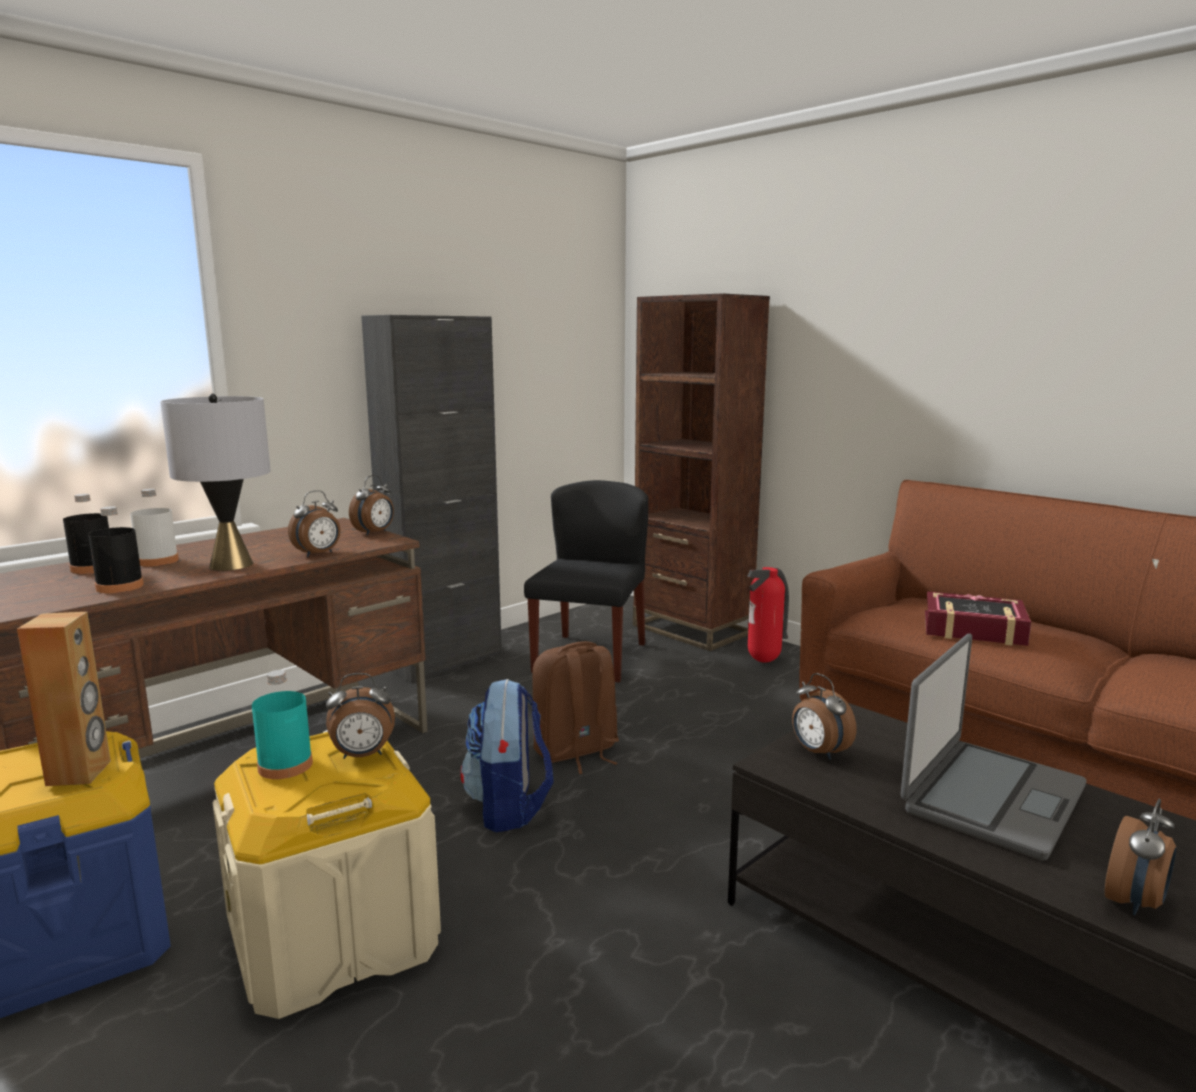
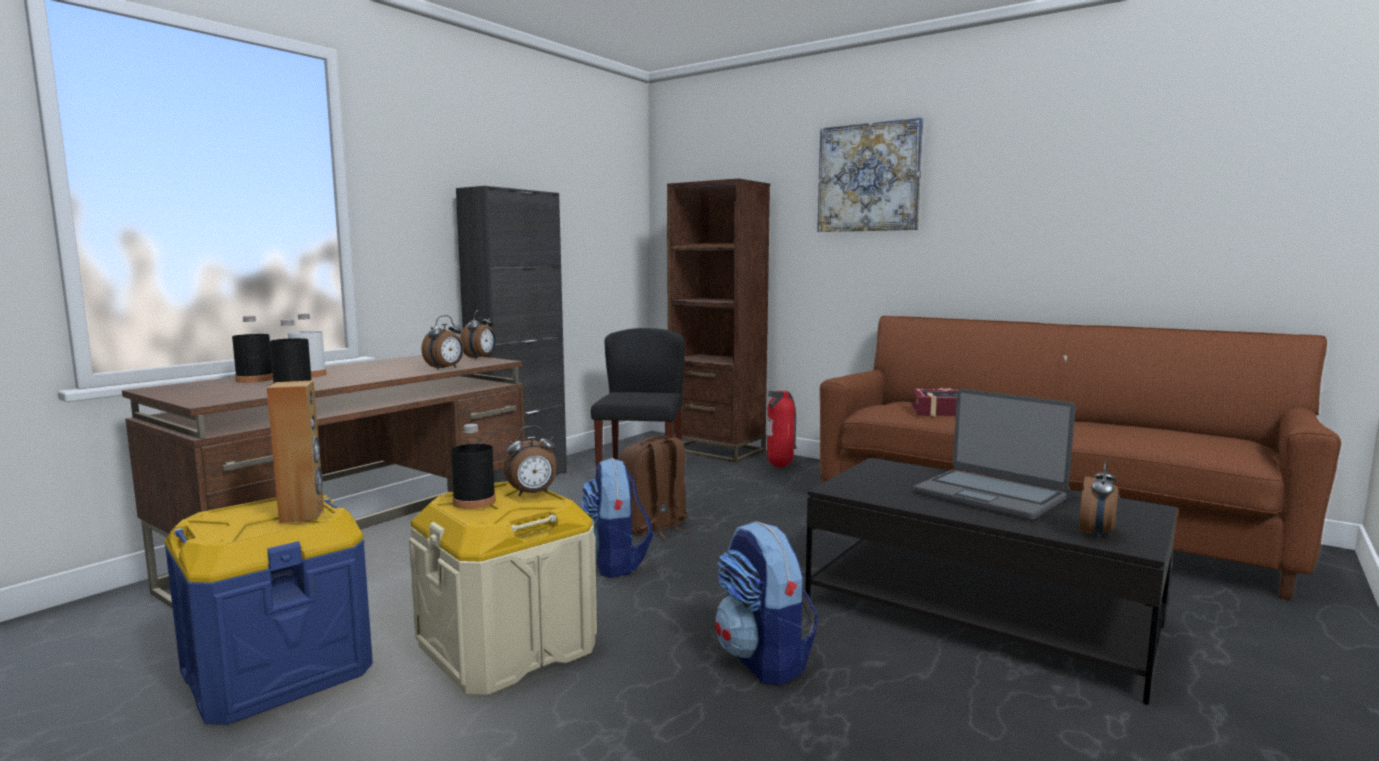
camera: 10 degrees left, 5 degrees down
(231, 565) = (376, 375): grey table lamp -> none
(285, 765) = (474, 502): turquoise bottle -> black bottle
(642, 1001) = (763, 660): none -> backpack
(818, 752) = (864, 482): alarm clock -> none
(898, 292) = (869, 177): none -> picture
(991, 798) = (990, 495): laptop -> laptop turned 105 degrees clockwise

